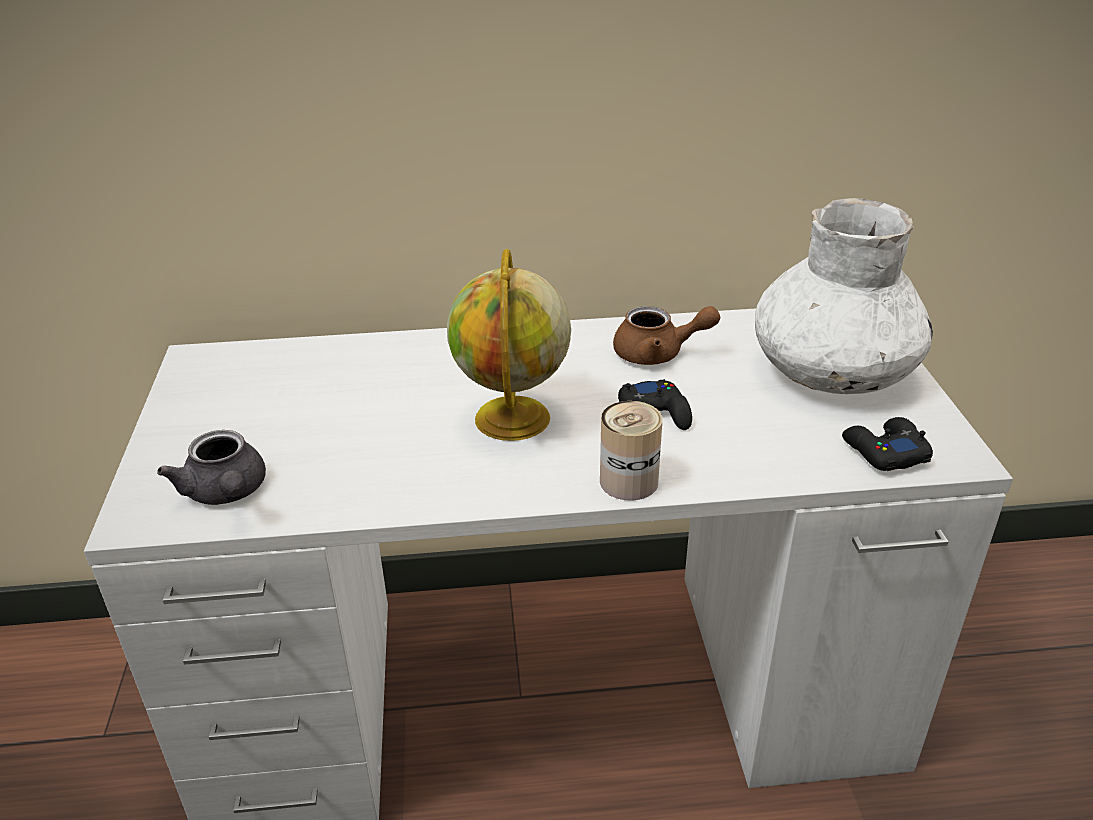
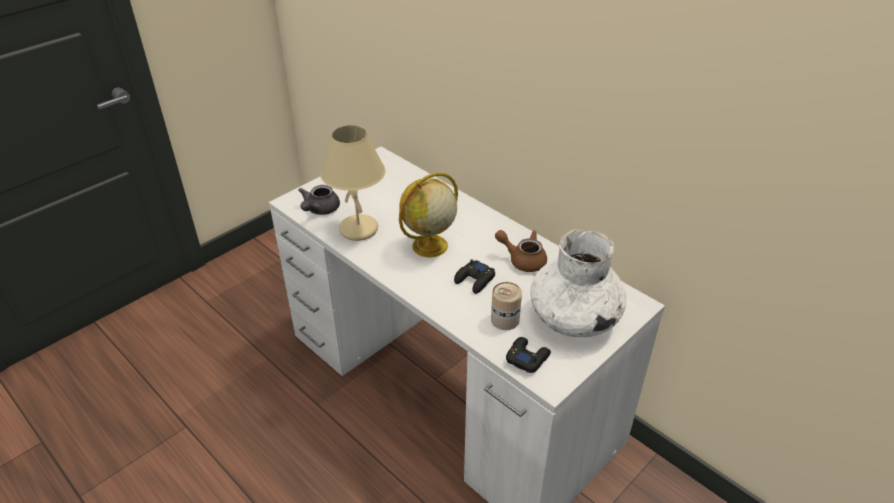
camera: 50 degrees right, 5 degrees up
(359, 472) = (359, 229): none -> beige table lamp
(628, 481) = (424, 294): can -> can (505, 319)
(658, 354) = (523, 260): brown teapot -> brown teapot turned 150 degrees clockwise

